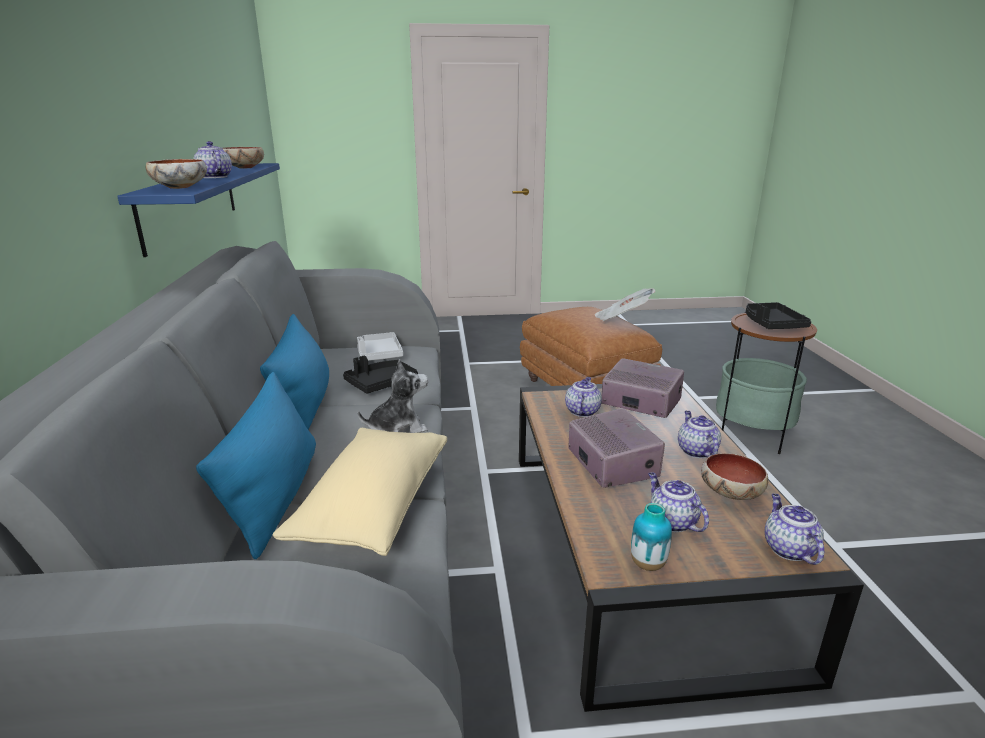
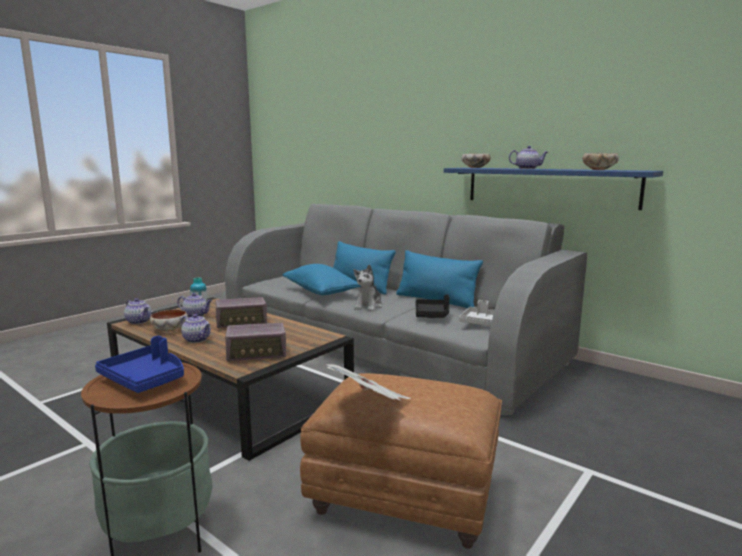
camera: 135 degrees right, 10 degrees down
(373, 506) = (320, 292): beige pillow -> blue pillow
(582, 411) = (289, 337): teapot -> none
(612, 463) = (242, 323): radio -> radio turned 45 degrees counterclockwise
(771, 324) = (145, 379): black tray -> blue tray

